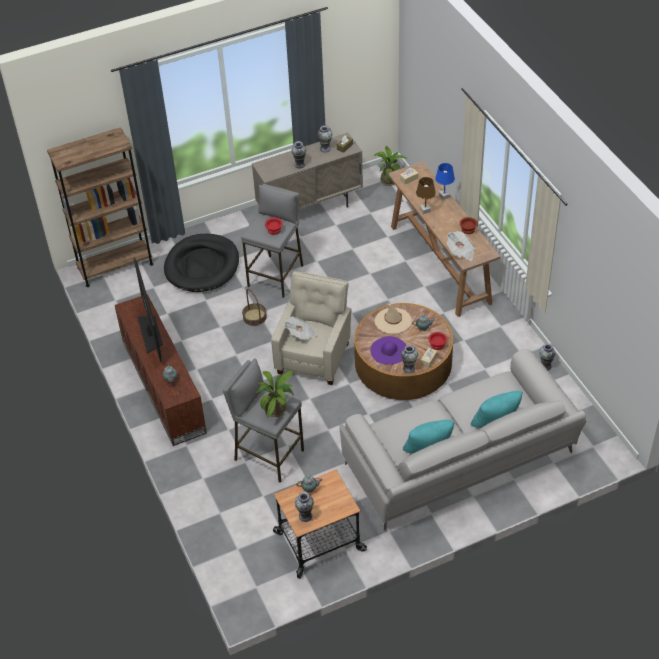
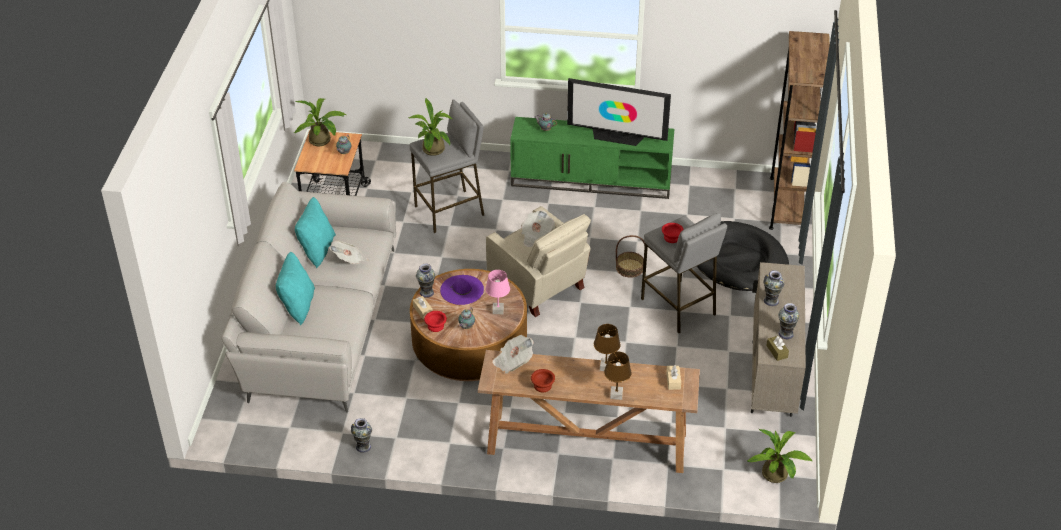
camera: 120 degrees right, 5 degrees down
(162, 386) = (592, 180): brown tv stand -> green tv stand
(305, 516) = (322, 141): vase -> potted plant
(393, 321) = (498, 311): beige hat -> pink table lamp
(422, 422) = (349, 260): none -> newspaper
(444, 196) = (616, 395): blue table lamp -> brown table lamp

